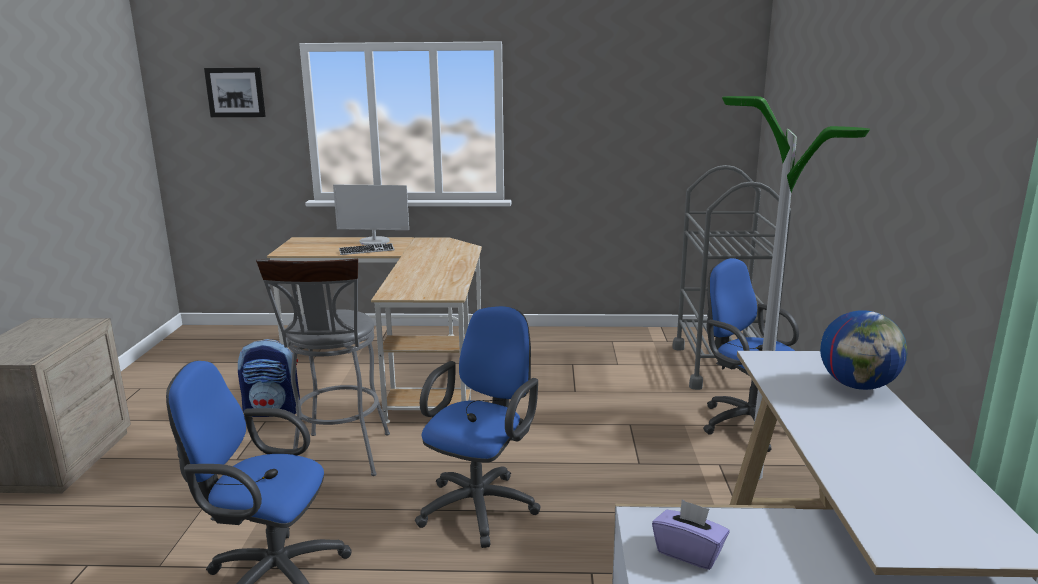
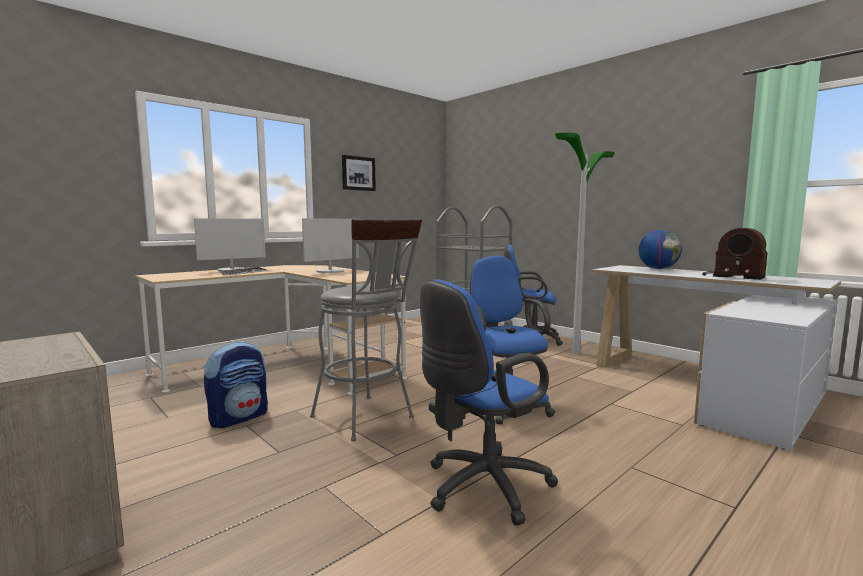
camera: 45 degrees left, 10 degrees down
(235, 92) = (55, 127): picture -> picture (358, 173)
(436, 266) = (330, 271): none -> monitor
(689, 552) = (765, 314): purple tissue box -> none
(870, 459) = (732, 276): none -> radio

